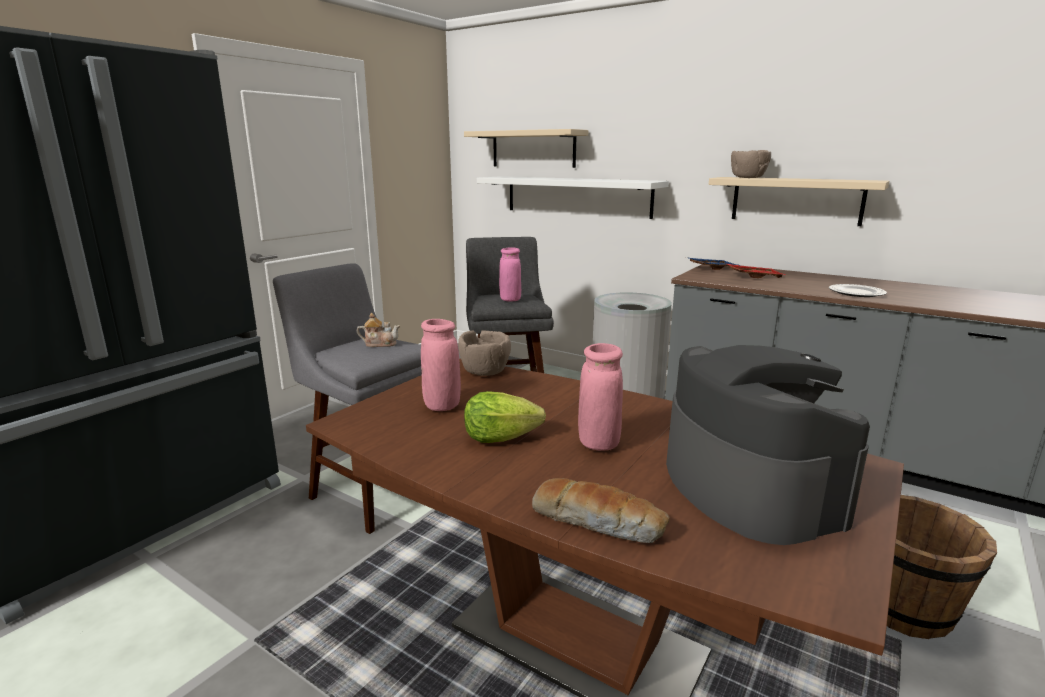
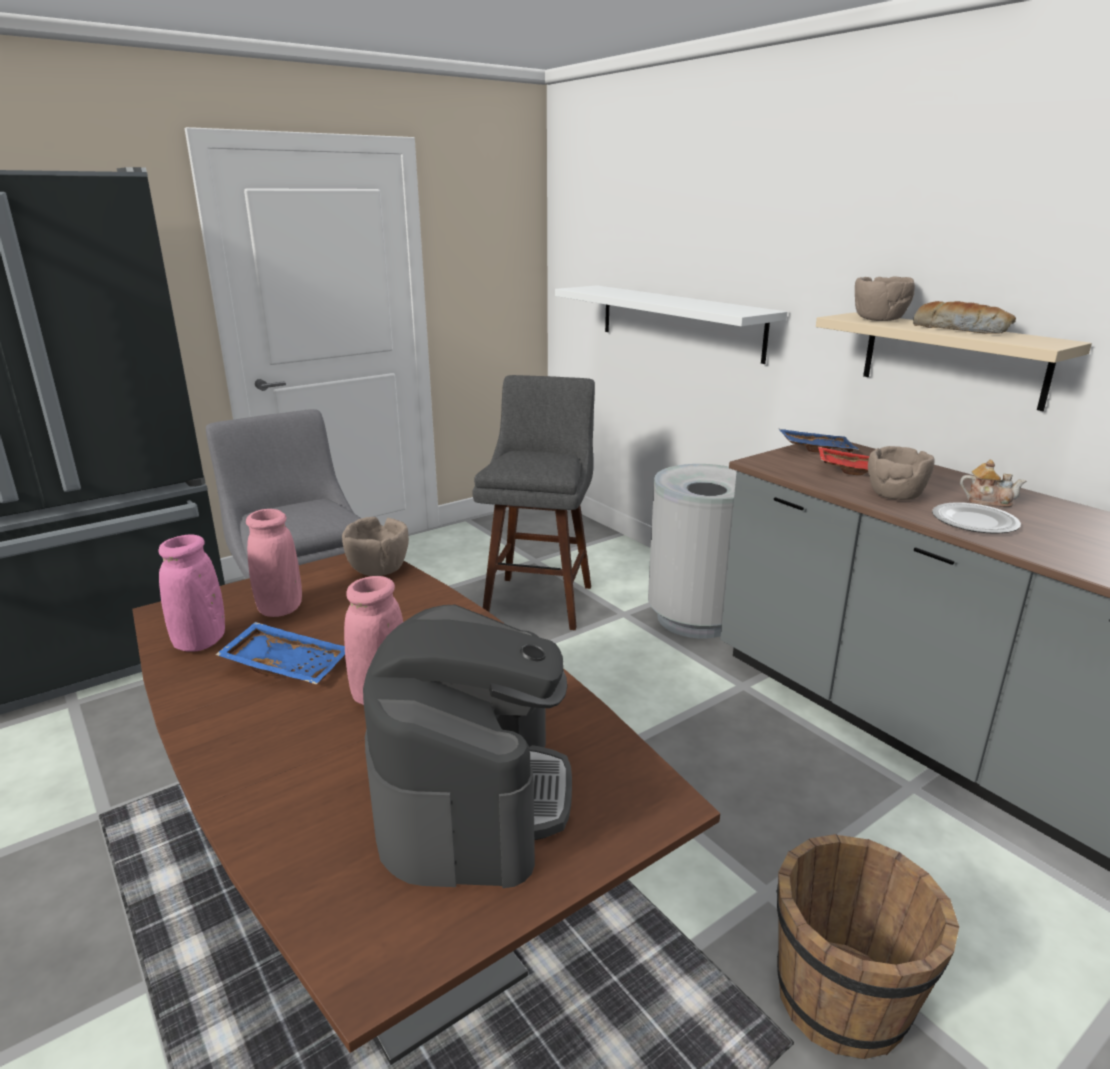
camera: 20 degrees right, 5 degrees up
(380, 344) = (313, 512): teapot -> teapot (987, 501)
(499, 438) = (288, 664): lettuce -> blue tray
(510, 300) = (532, 463): pink vase -> pink vase (200, 642)
(533, 149) = (633, 251): beige shelf -> none
(598, 522) = (254, 797): bread -> bread (961, 330)
(794, 285) = (895, 494): none -> brown bowl

